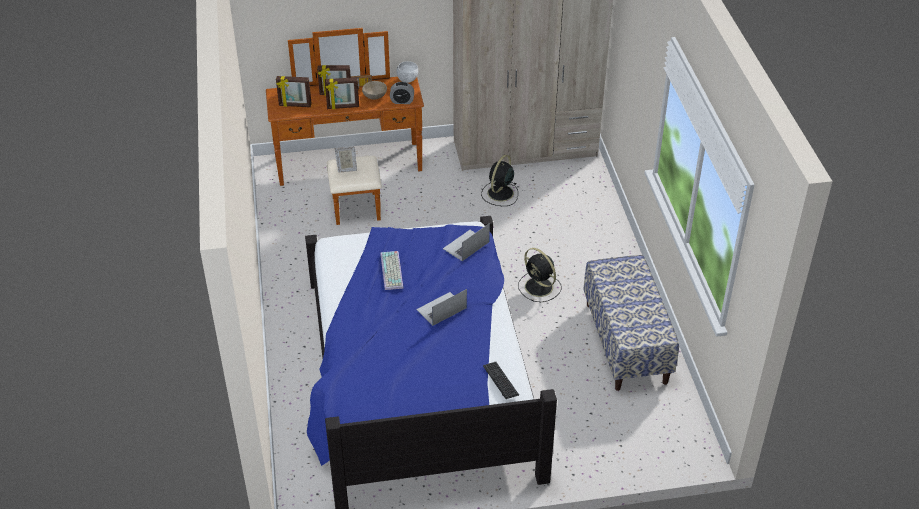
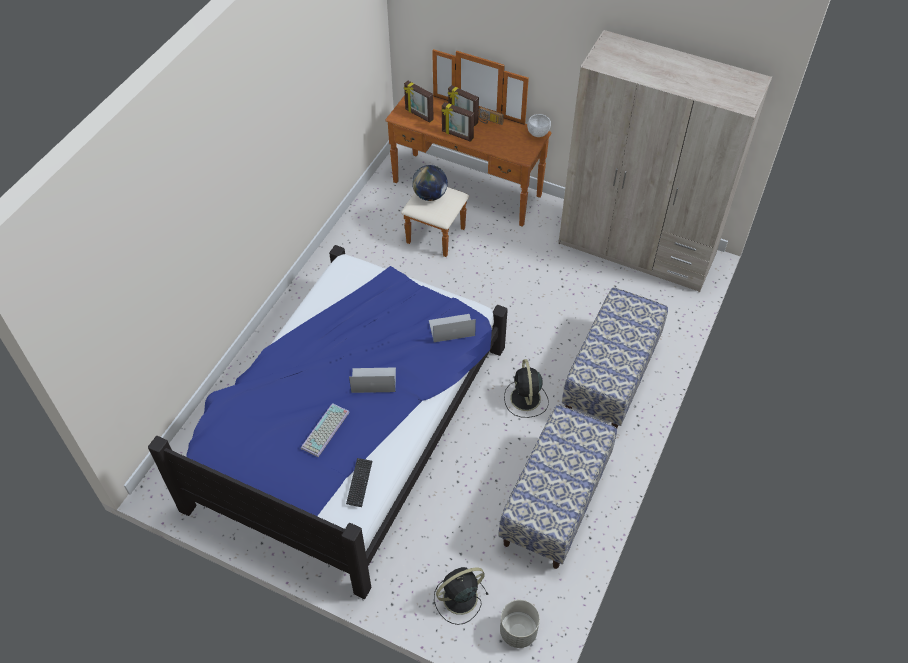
camera: 35 degrees right, 10 degrees up
(346, 168) = (430, 195): picture frame -> globe
(375, 96) = (494, 137): beige bowl -> none
(392, 271) = (367, 319): keyboard -> keyboard (326, 431)
(402, 101) = (513, 153): alarm clock -> none
(500, 194) = (572, 284): black fan -> black fan (458, 598)
(588, 242) = (611, 377): none -> bench
(679, 438) = (518, 631): none -> grey planter

